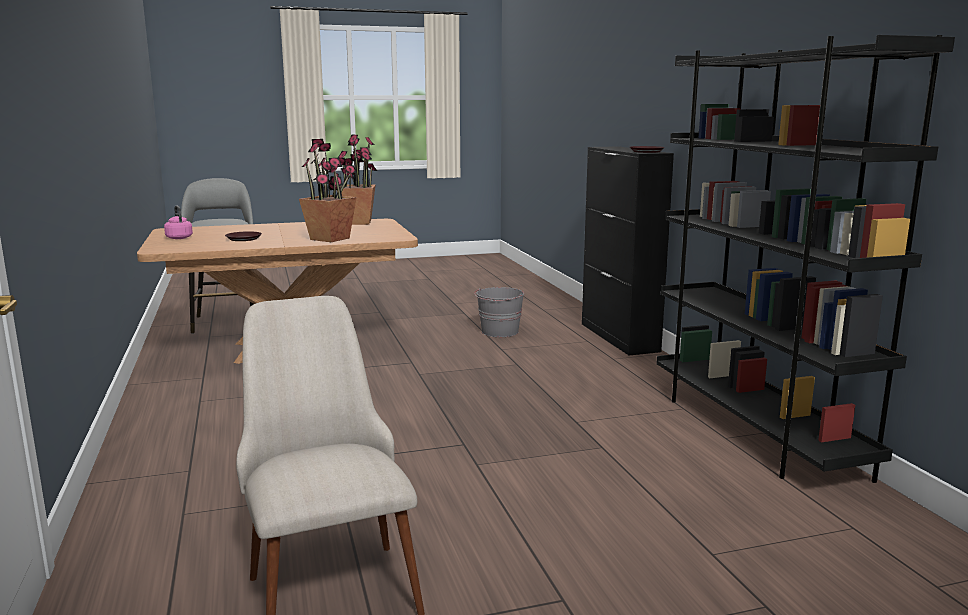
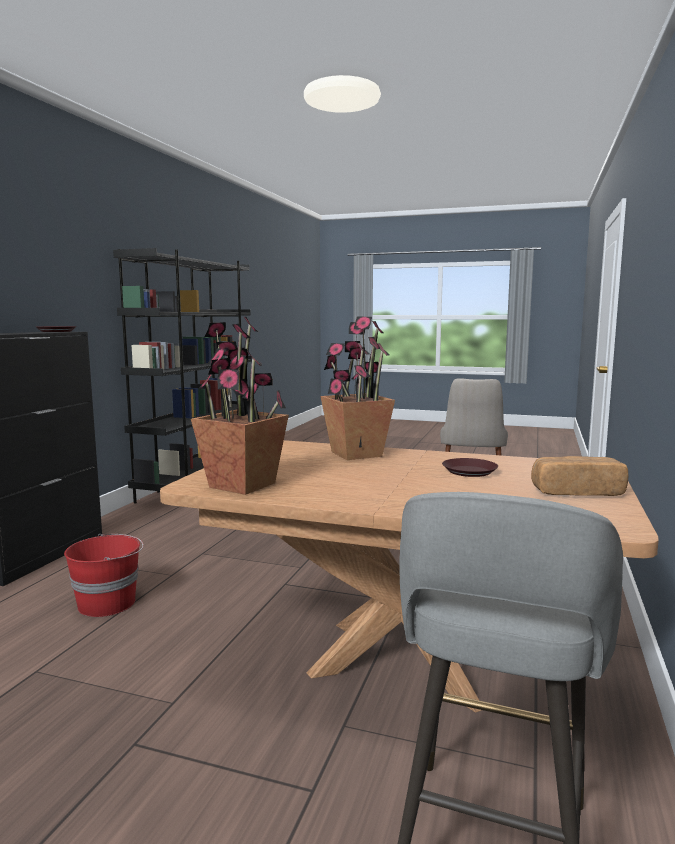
camera: 145 degrees left, 5 degrees down
(179, 237) = (576, 492): pink kettle -> bread
(499, 332) = (108, 603): grey bucket -> red bucket

